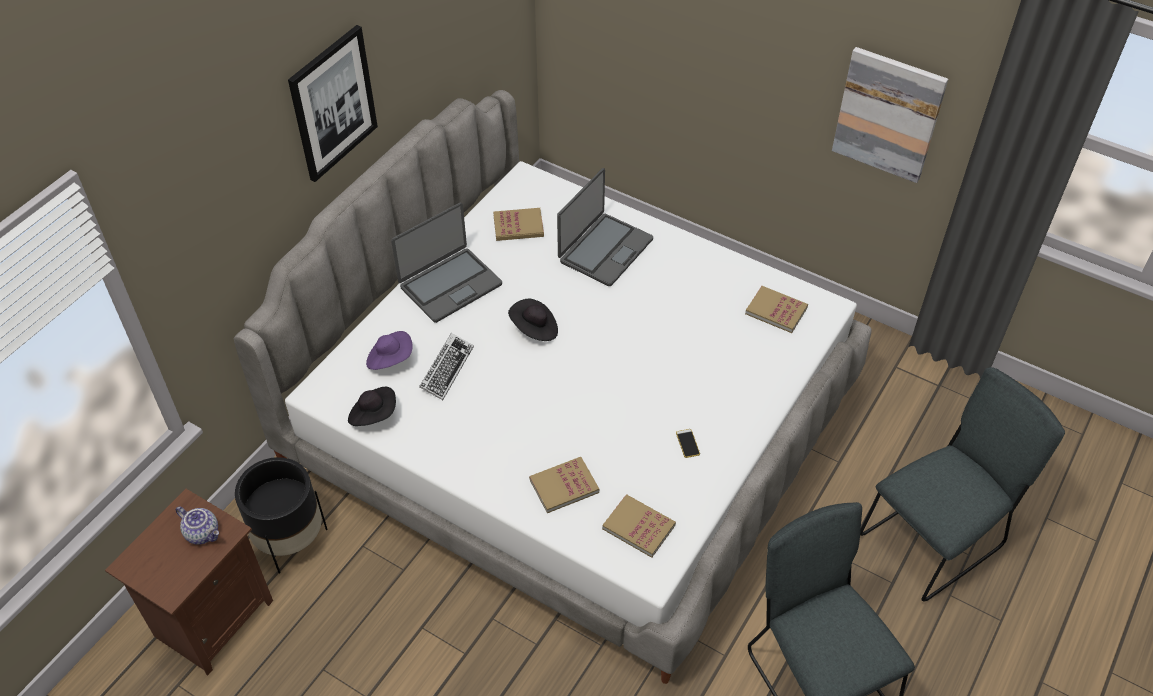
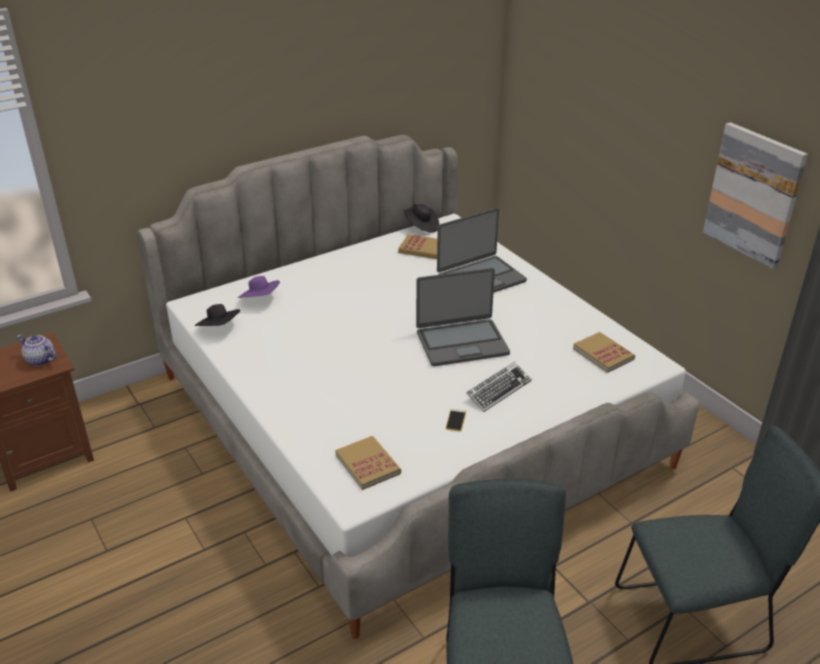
camera: 25 degrees right, 15 degrees down
(203, 533) = (39, 360): teapot -> teapot turned 150 degrees clockwise
(291, 540) = (137, 426): black planter -> none
(333, 103) = (273, 78): picture -> none
(446, 369) = (297, 317): keyboard -> keyboard (498, 390)
(450, 285) = (341, 269): laptop -> laptop (461, 343)
(534, 329) = (385, 311): black hat -> black hat (421, 226)
(564, 486) = (327, 416): book -> none

